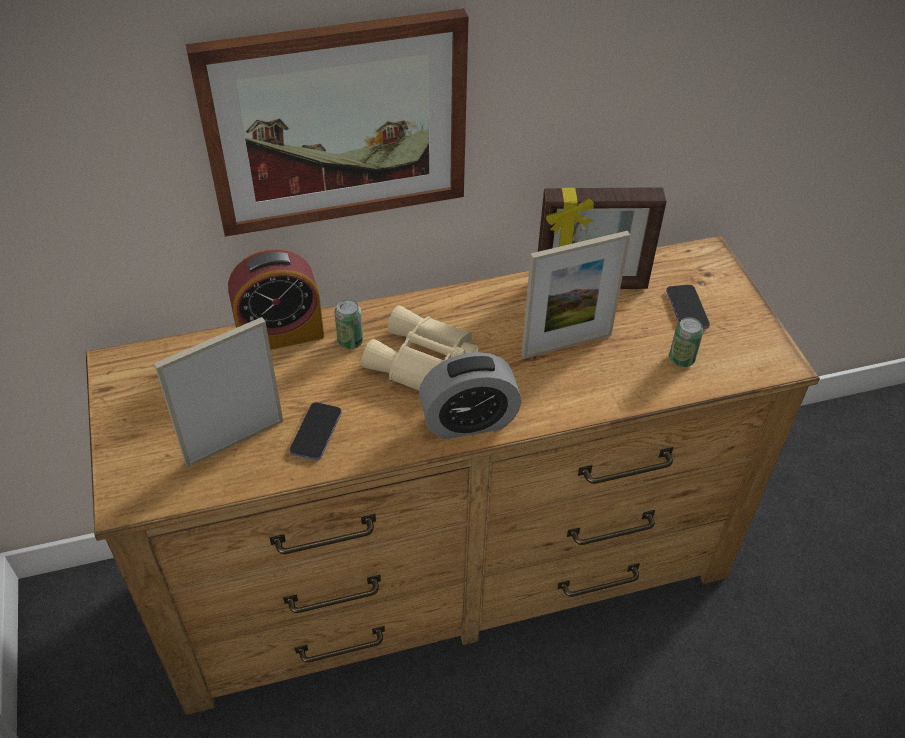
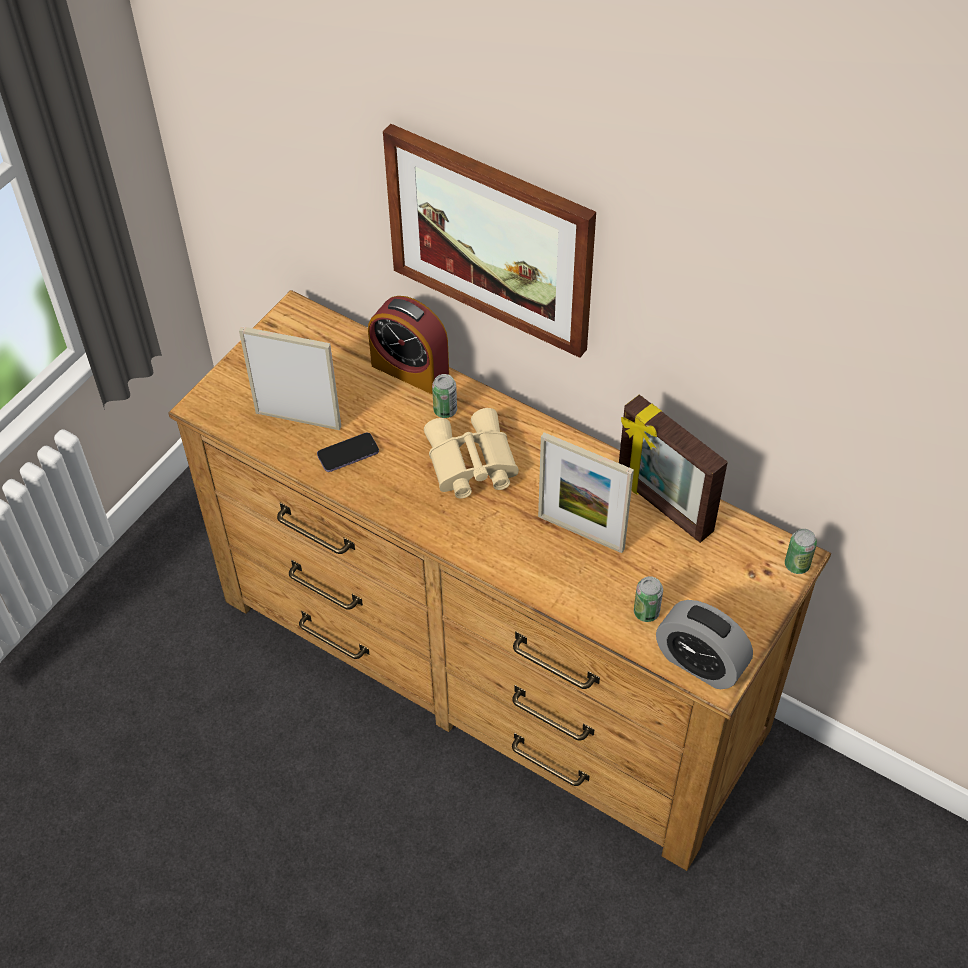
camera: 50 degrees right, 5 degrees up
(468, 421) = (444, 526): alarm clock -> alarm clock (700, 663)
(687, 309) = (708, 582): phone -> none
(716, 256) = (797, 565): none -> can

